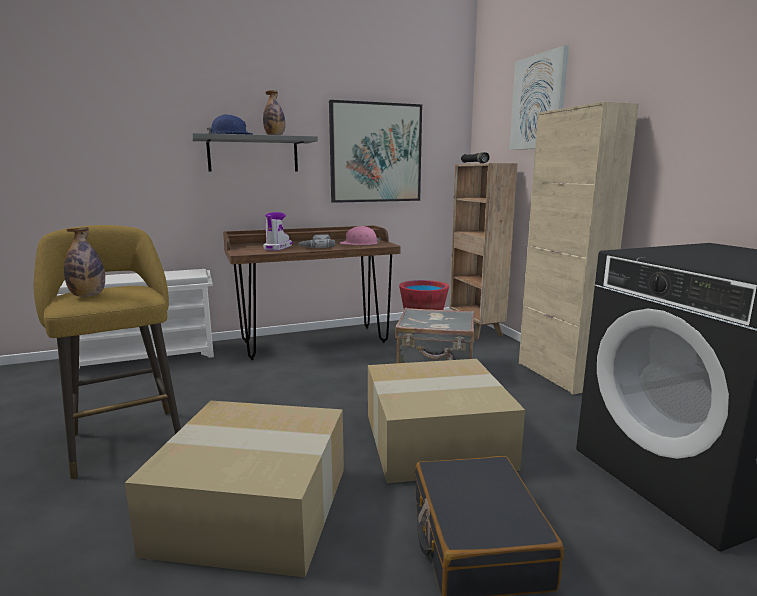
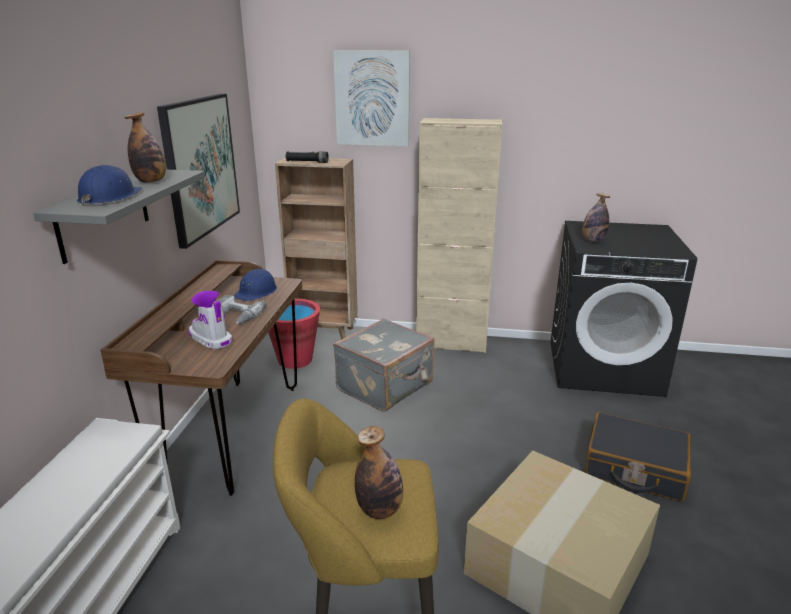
camera: 60 degrees left, 10 degrees up
(359, 243) = (256, 292): pink hard hat -> blue hard hat
(437, 439) = (509, 435): cardboard box -> none
(665, 251) = (593, 241): none -> bottle

